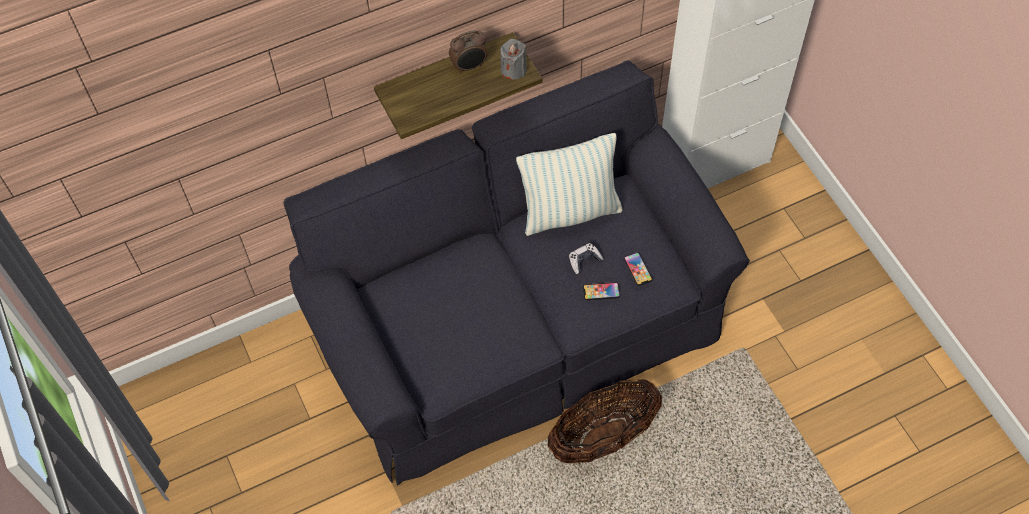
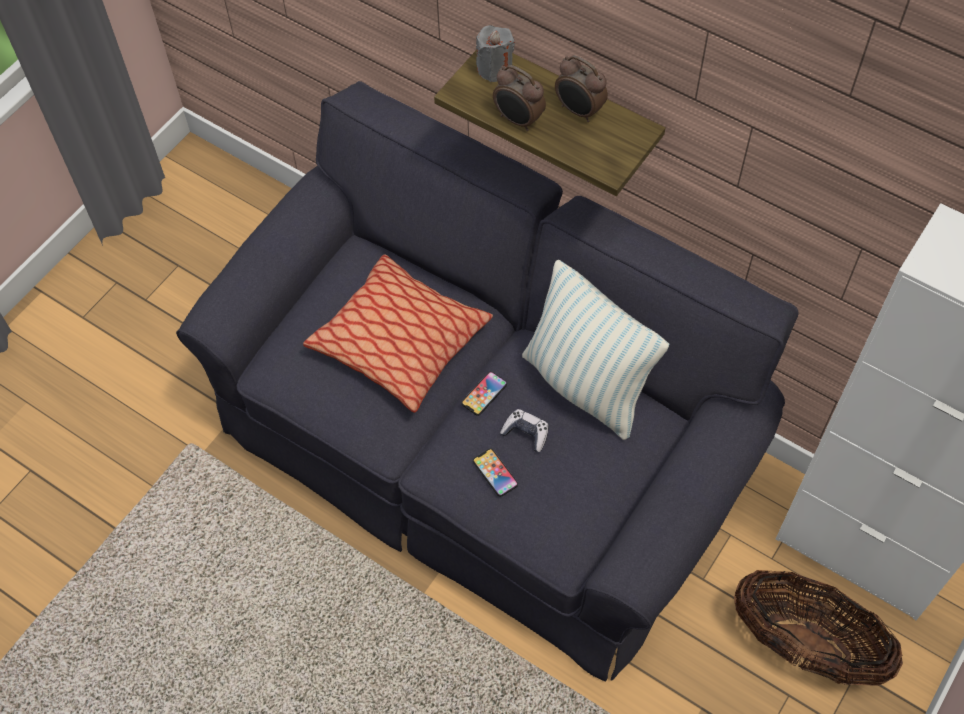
camera: 60 degrees right, 0 degrees up
(454, 100) = (518, 120): none -> alarm clock
(469, 299) = (400, 342): none -> pillow
(513, 69) = (607, 155): grey candle -> grey candle (494, 68)
(603, 437) = (397, 612): basket -> basket (805, 645)
(637, 269) = (552, 497): phone -> phone (484, 394)

